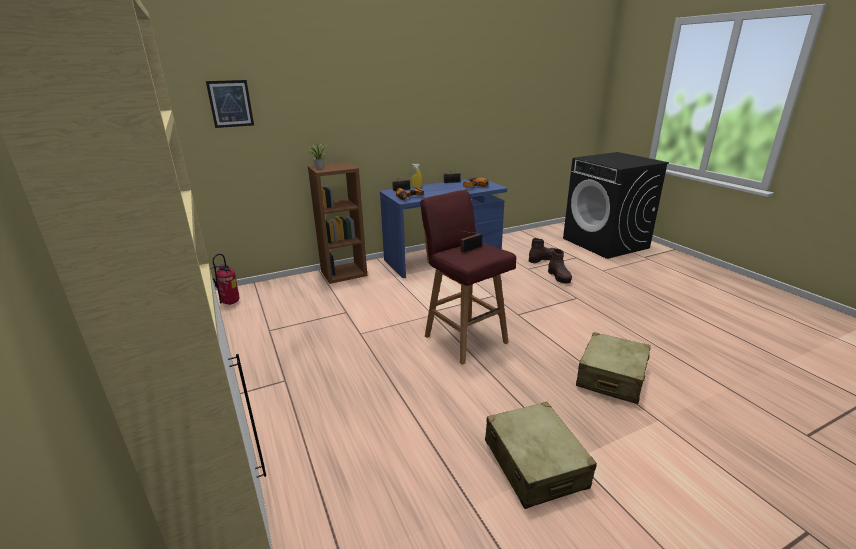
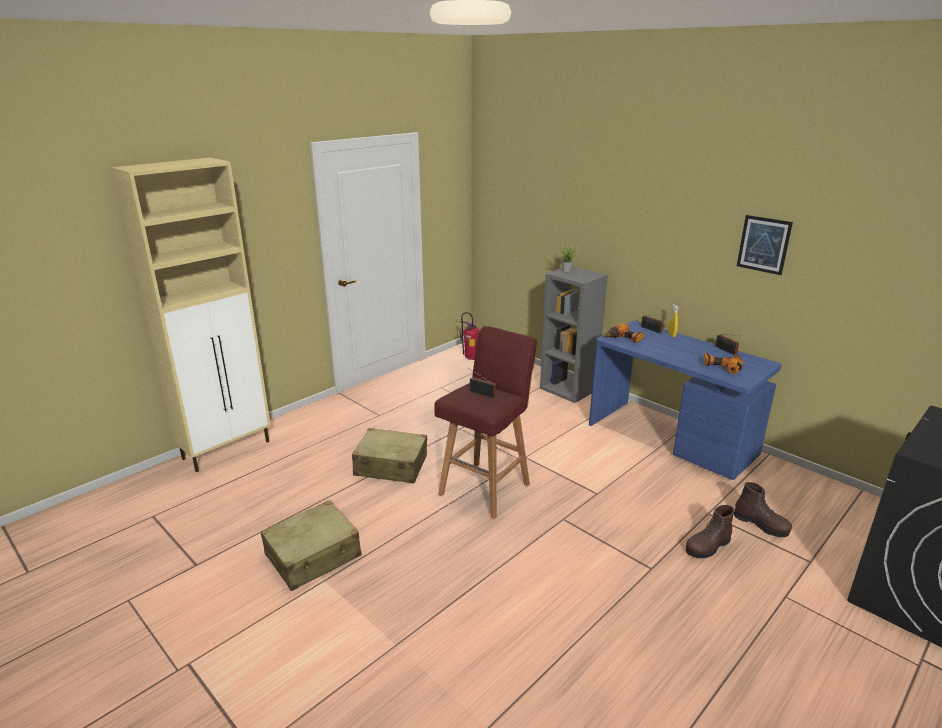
camera: 70 degrees right, 0 degrees up
(230, 104) = (525, 189): picture -> picture (763, 244)
(344, 273) = (569, 389): brown bookcase -> grey bookcase
(611, 377) = (462, 605): beige suitcase -> beige suitcase (391, 466)

